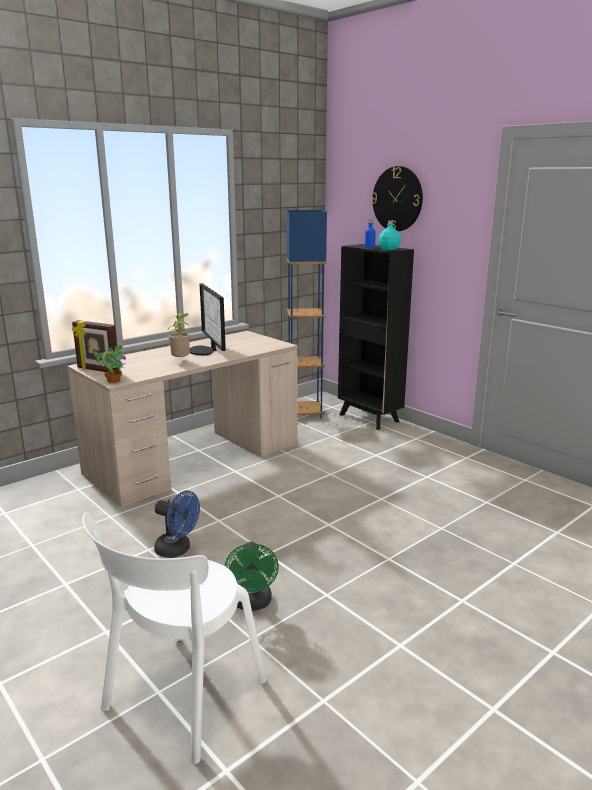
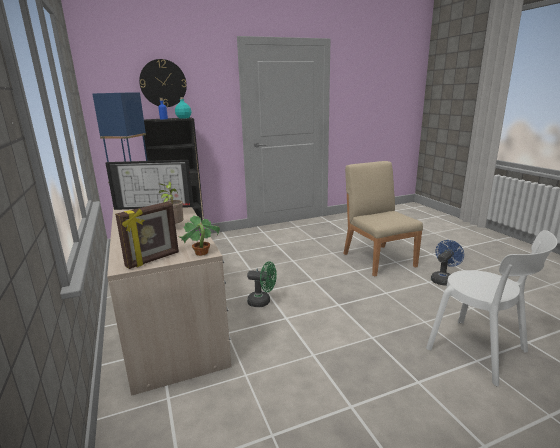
camera: 70 degrees left, 0 degrees up
(177, 550) = (320, 340): blue fan -> blue fan (443, 279)
(252, 604) = (391, 317): green fan -> green fan (262, 302)
(455, 579) = (378, 259): none -> beige chair

